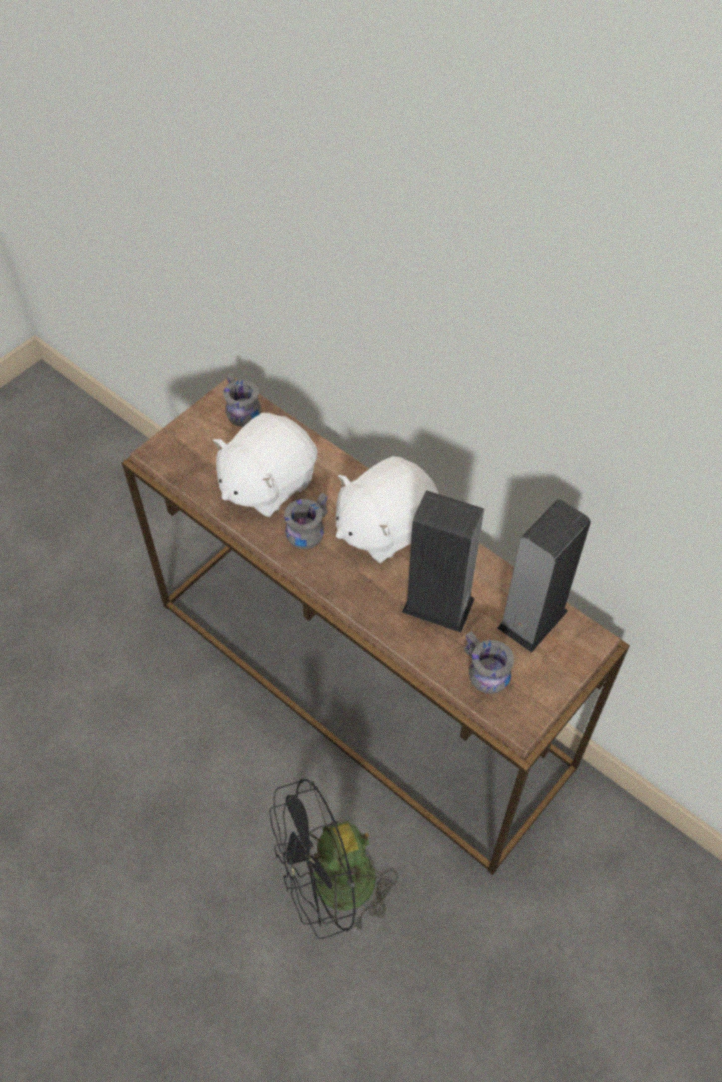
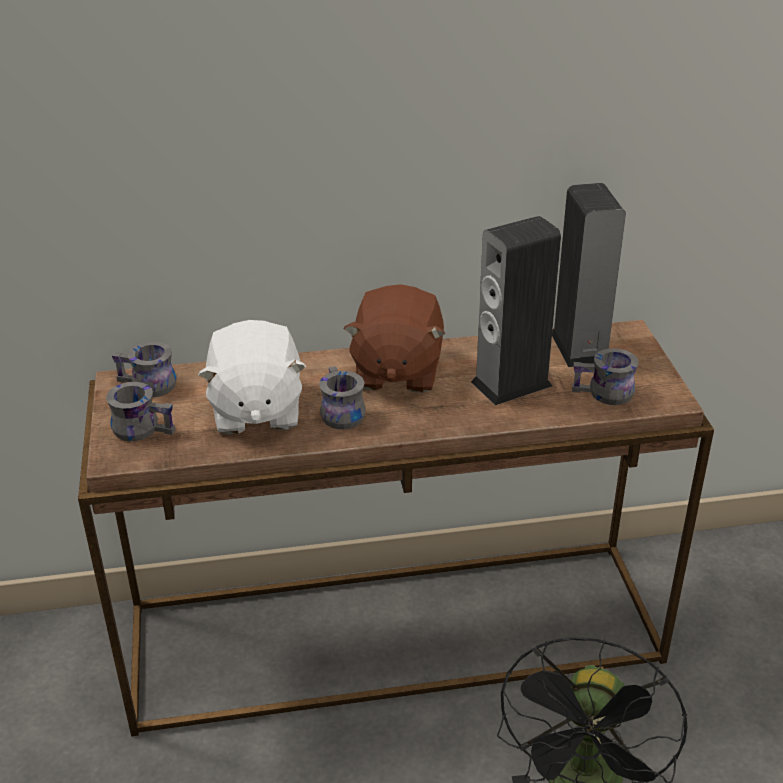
camera: 50 degrees left, 20 degrees down
(198, 442) = (143, 427): none -> grey mug
(385, 527) = (396, 371): white plush toy -> brown plush toy

